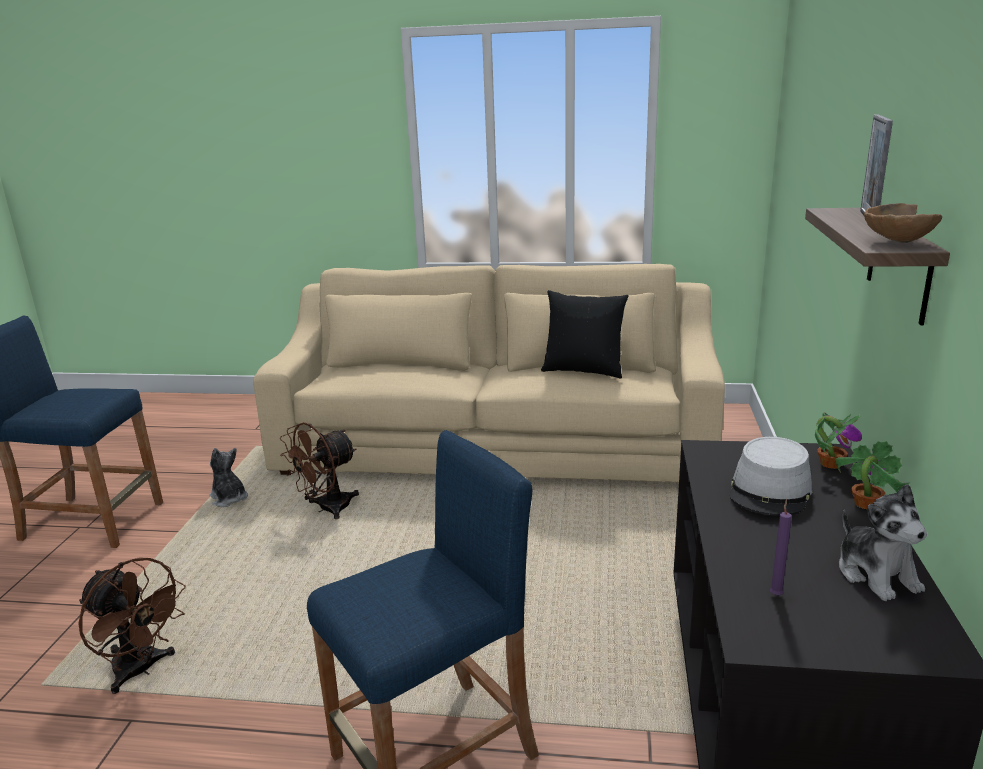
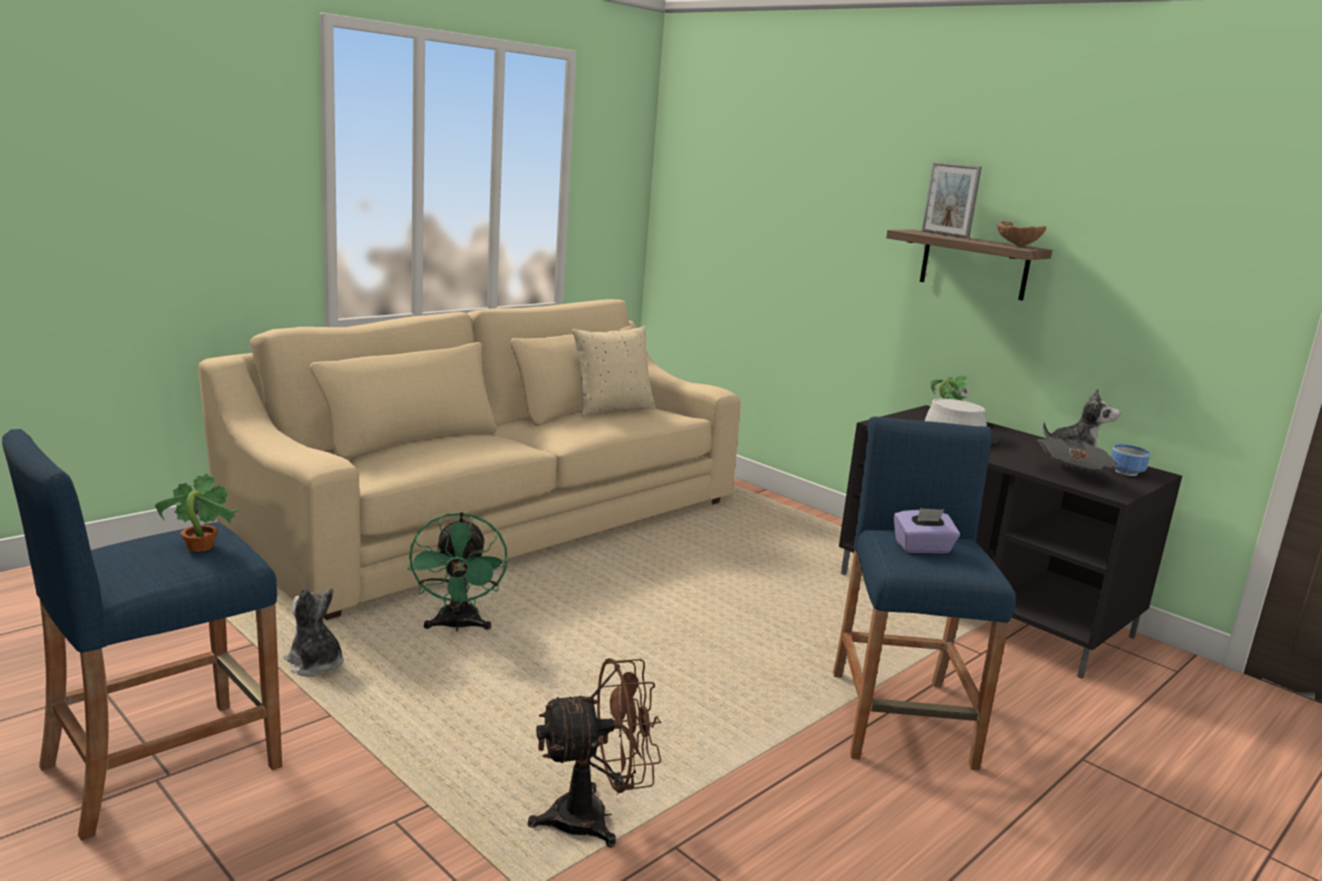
camera: 55 degrees left, 5 degrees down
(229, 499) = (315, 664): plush toy -> plush toy turned 45 degrees clockwise
(327, 509) = (457, 626): brown fan -> green fan
(395, 585) = (922, 548): none -> purple tissue box
(583, 370) = (612, 409): black pillow -> beige pillow
(776, 594) = (1073, 474): purple candle -> newspaper
(865, 504) = (1002, 429): potted plant -> potted plant (199, 547)
(887, 630) = (1127, 472): none -> bowl

